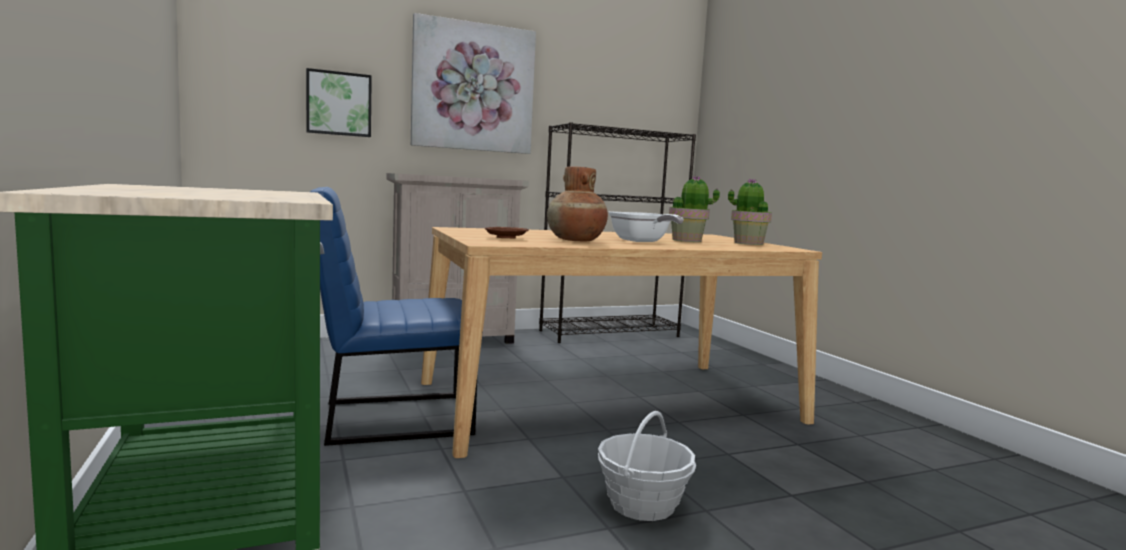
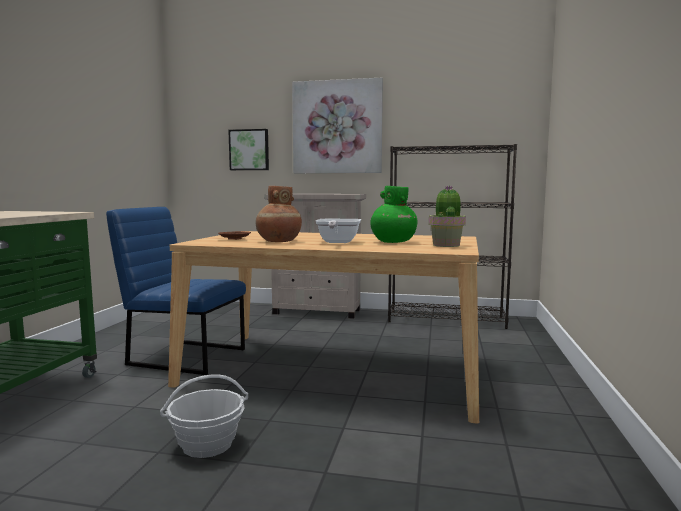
camera: 35 degrees right, 0 degrees up
(687, 240) = (392, 242): potted plant -> green vase

